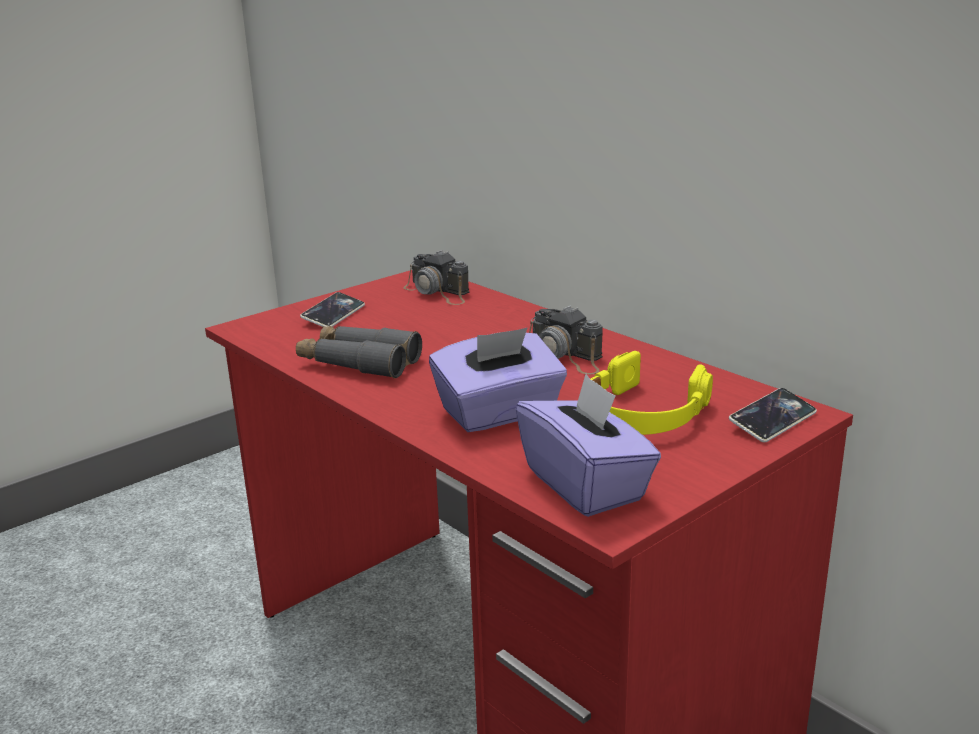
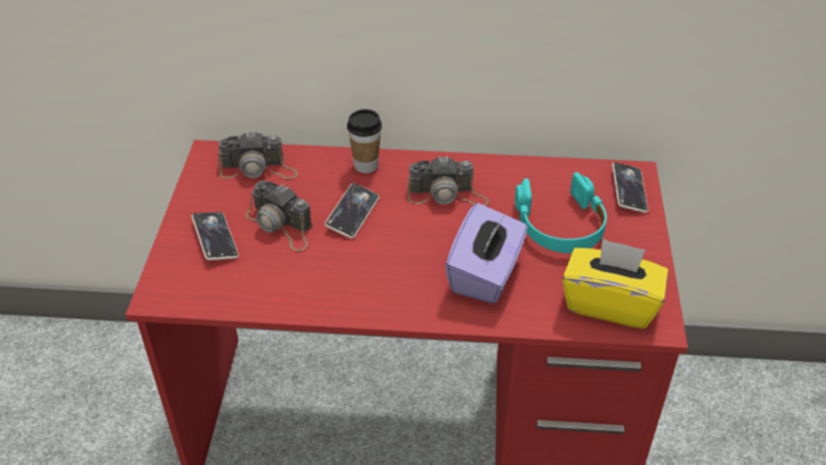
camera: 45 degrees left, 20 degrees up
(359, 362) = (321, 281): grey binoculars -> none
(393, 324) = (281, 225): none -> camera
(460, 338) = (352, 214): none -> phone
(527, 317) = (366, 165): none -> cup
(586, 484) = (610, 303): purple tissue box -> yellow tissue box
(642, 413) = (560, 225): yellow headphones -> turquoise headphones

